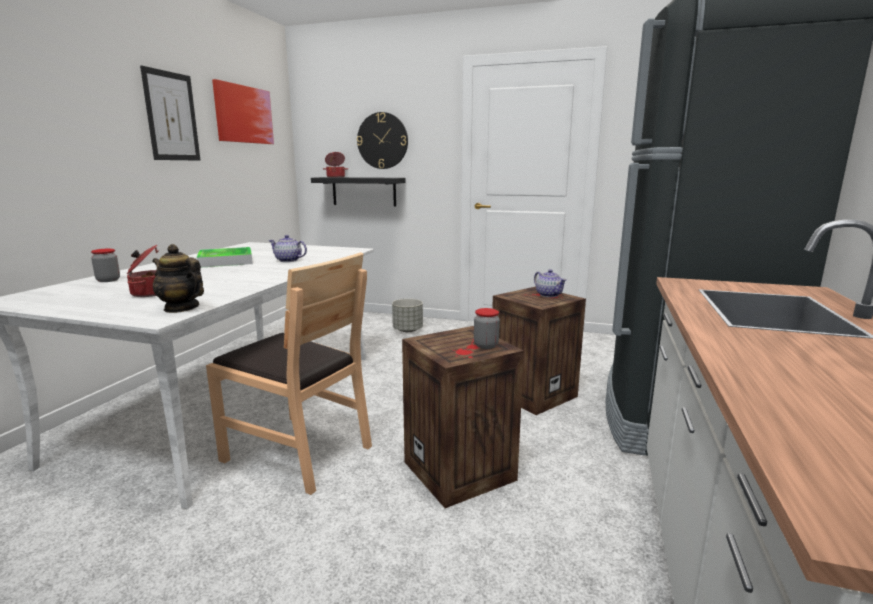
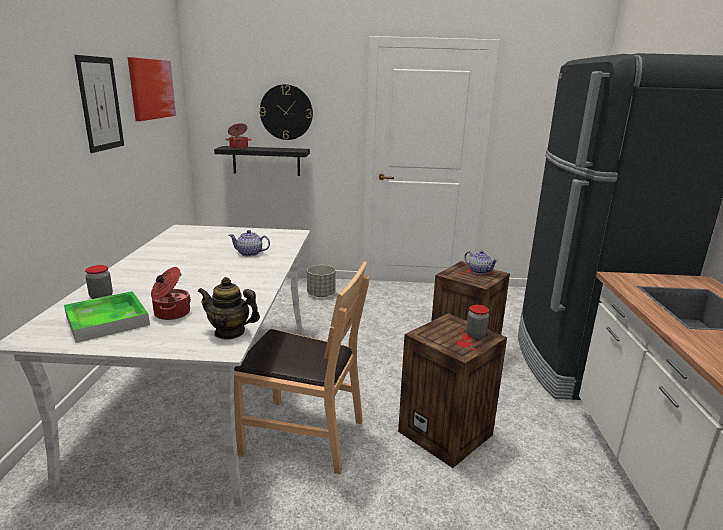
camera: 15 degrees left, 5 degrees up
(226, 261) = (188, 258): tray -> tray (107, 320)

